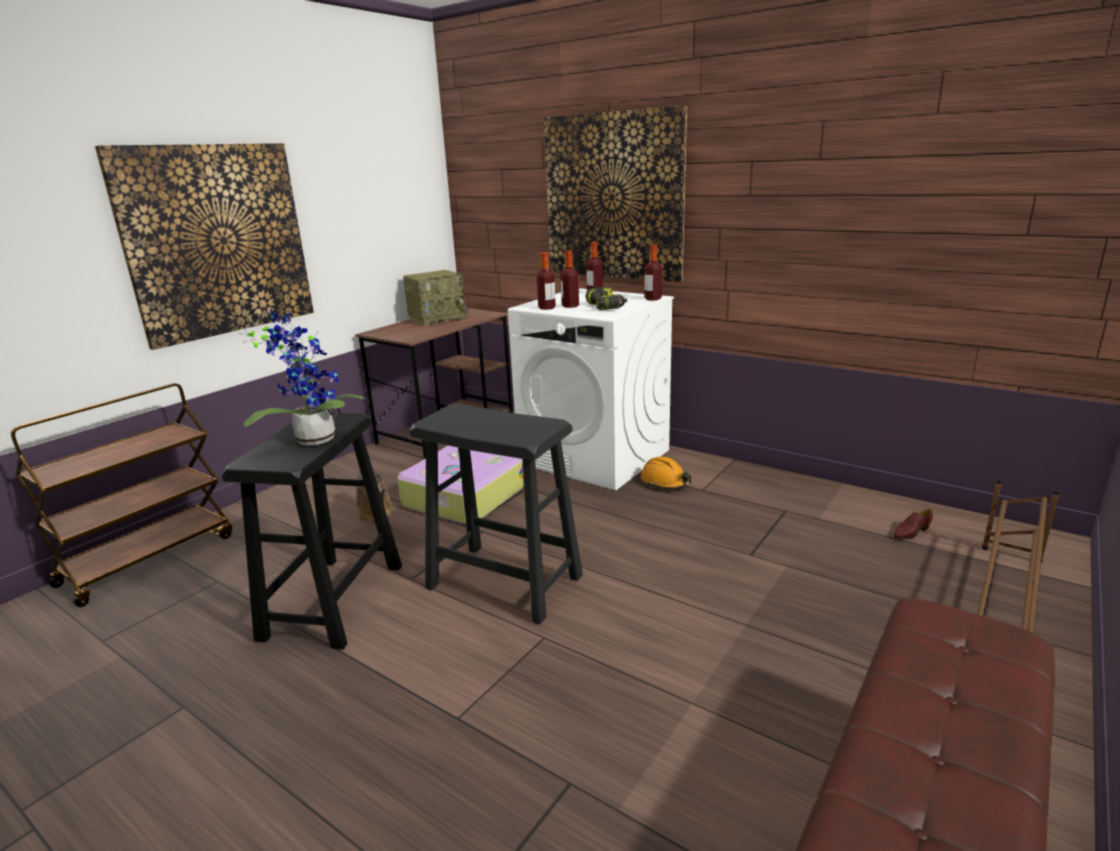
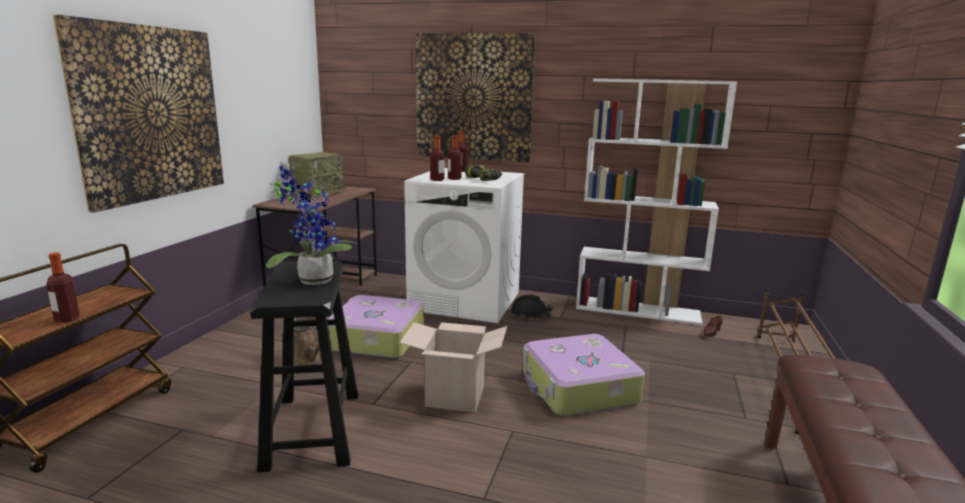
camera: 20 degrees left, 5 degrees down
(505, 582) = (455, 396): black stool -> cardboard box
(652, 299) = (511, 174): bottle -> bottle (67, 319)
(662, 592) = (578, 388): none -> suitcase
(665, 482) = (531, 314): orange hard hat -> black hard hat
(819, 488) = (638, 310): none -> white bookcase

